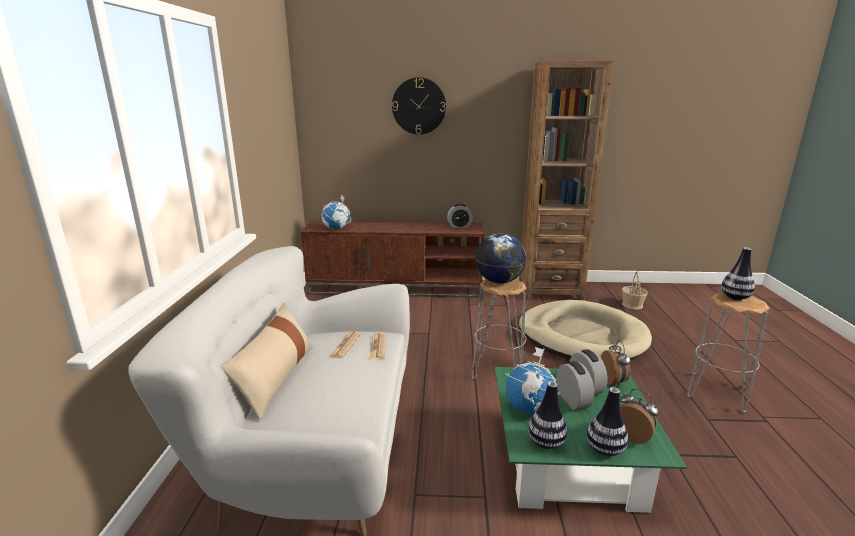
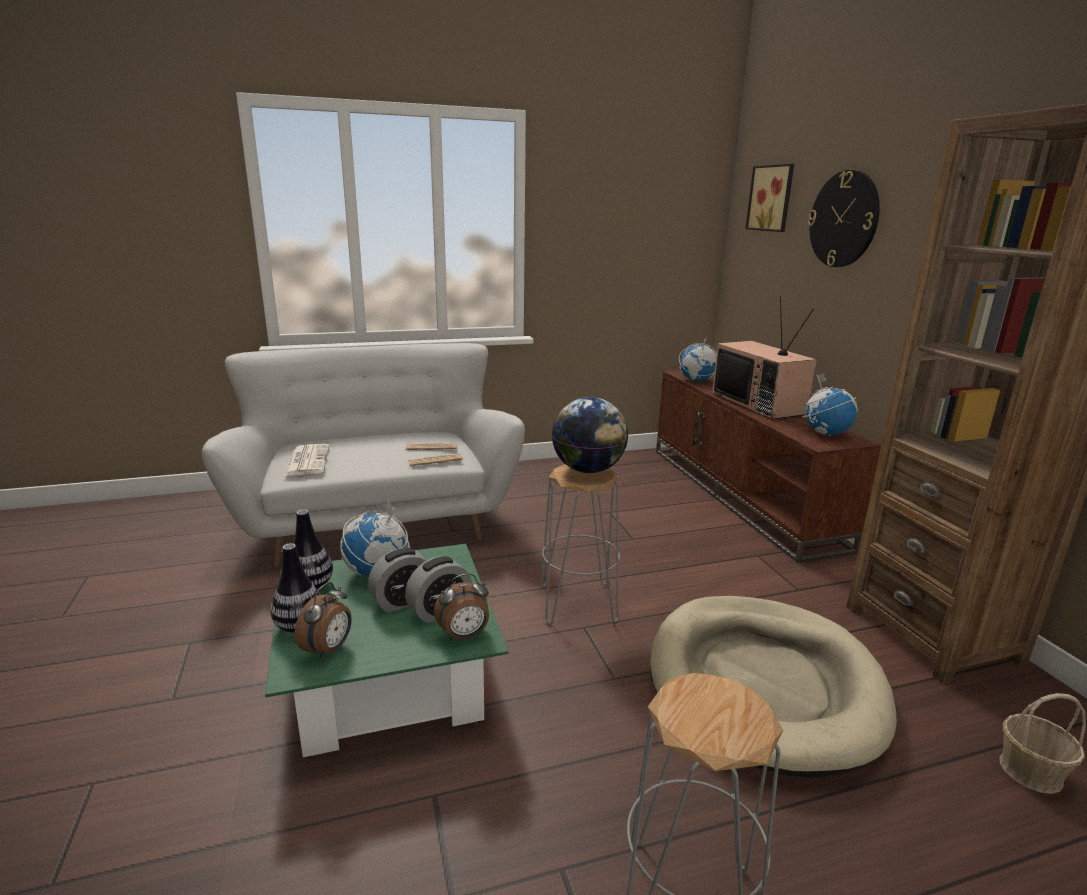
camera: 70 degrees right, 0 degrees up
(276, 378) = (367, 436): beige pillow -> none
(324, 417) = (307, 460): none -> newspaper
(346, 94) = (772, 198): none -> picture
(400, 226) = (760, 404): none -> television
(459, 226) = (826, 433): alarm clock -> globe
(735, 297) = (721, 704): vase -> none

